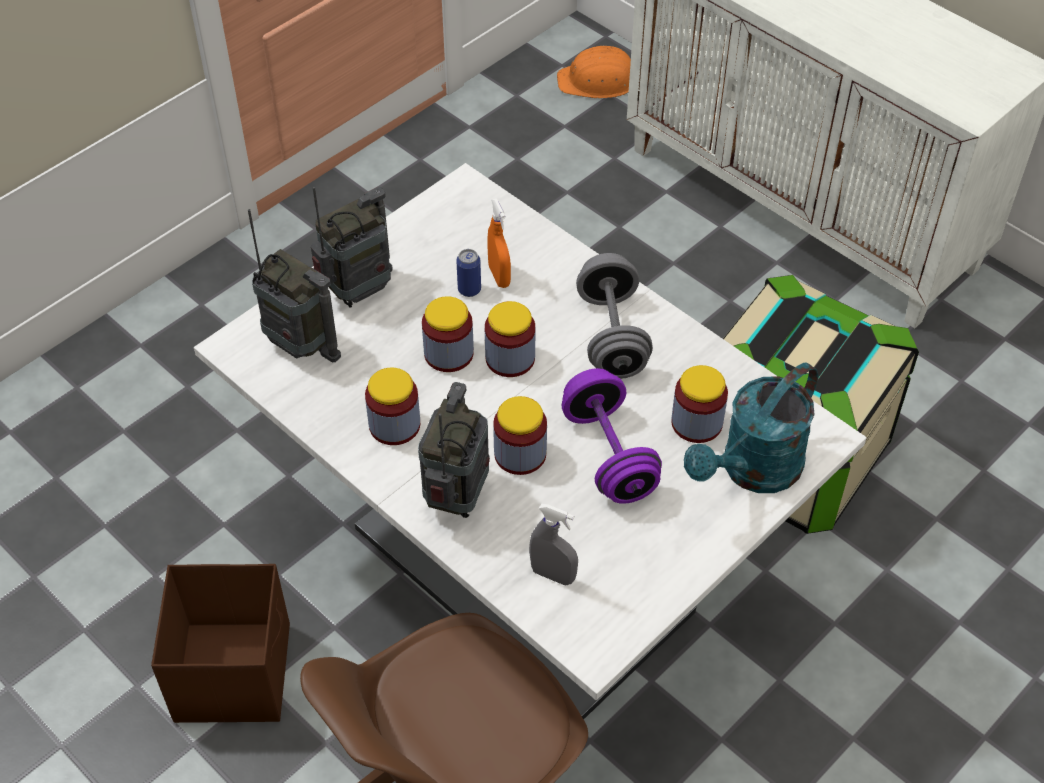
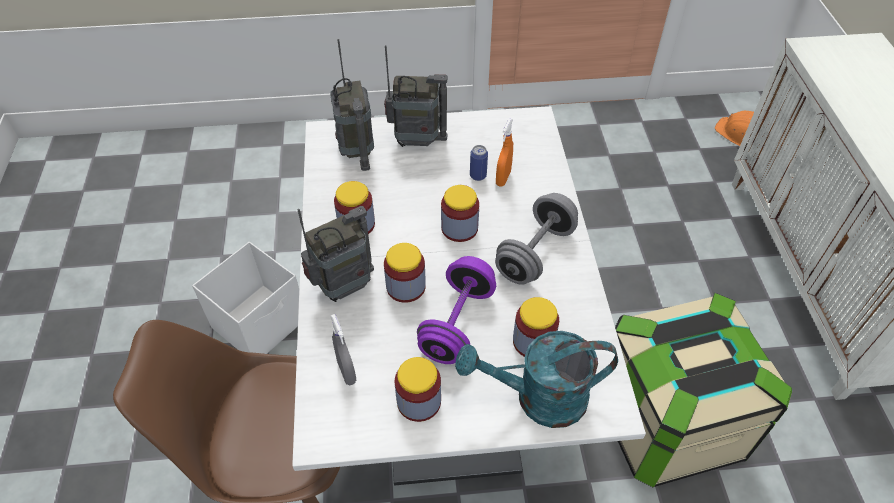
camera: 40 degrees right, 0 degrees up
(234, 671) = (261, 323): brown storage box -> white storage box
(448, 354) = (428, 204): jar -> jar (419, 401)

